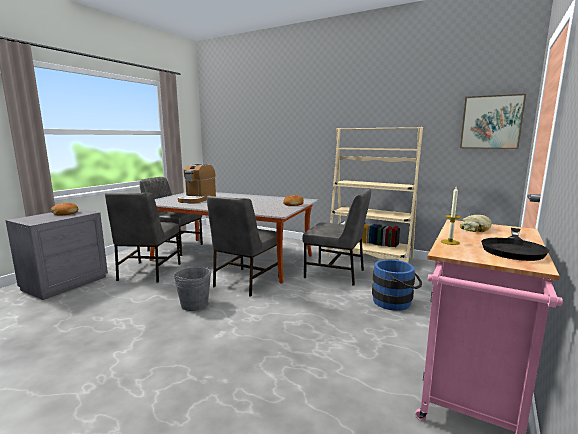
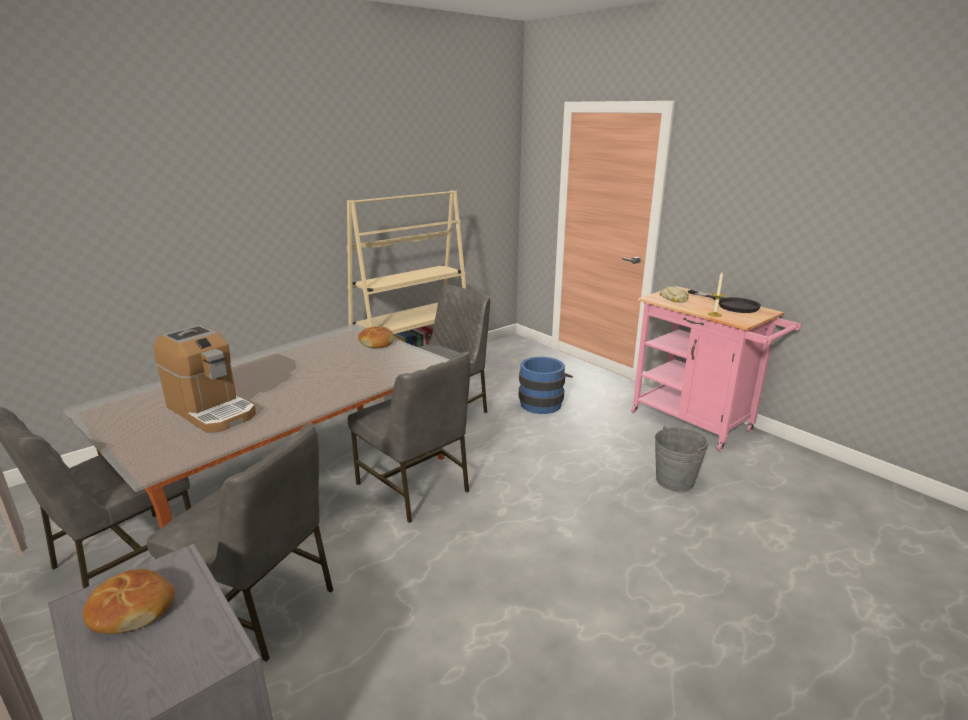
camera: 70 degrees left, 10 degrees up
(194, 304) = (464, 547): grey bucket -> grey bucket (675, 480)
(491, 122) = (492, 177): picture -> none

